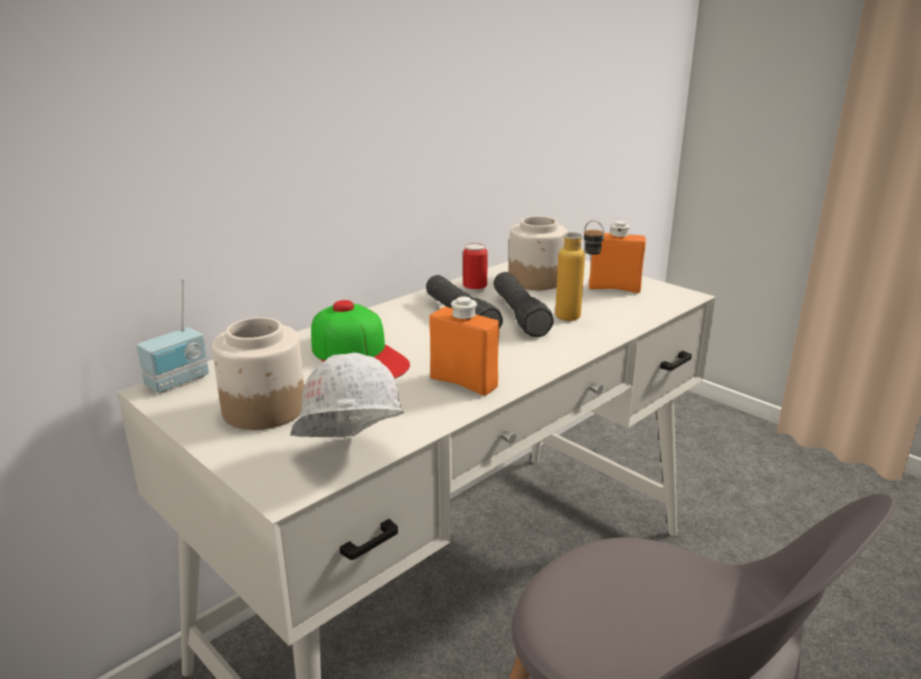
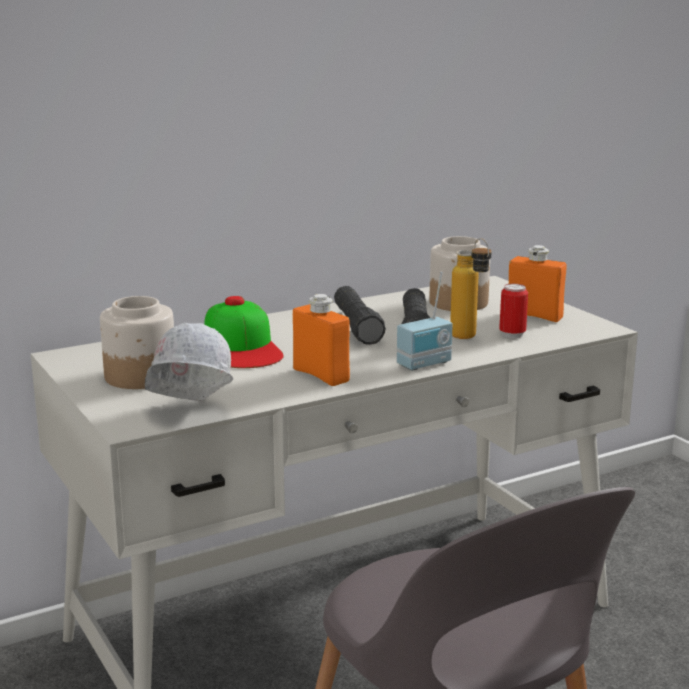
camera: 15 degrees right, 5 degrees down
(179, 382) = (81, 352): radio -> radio (425, 364)
(475, 289) = (389, 305): can -> can (512, 334)

